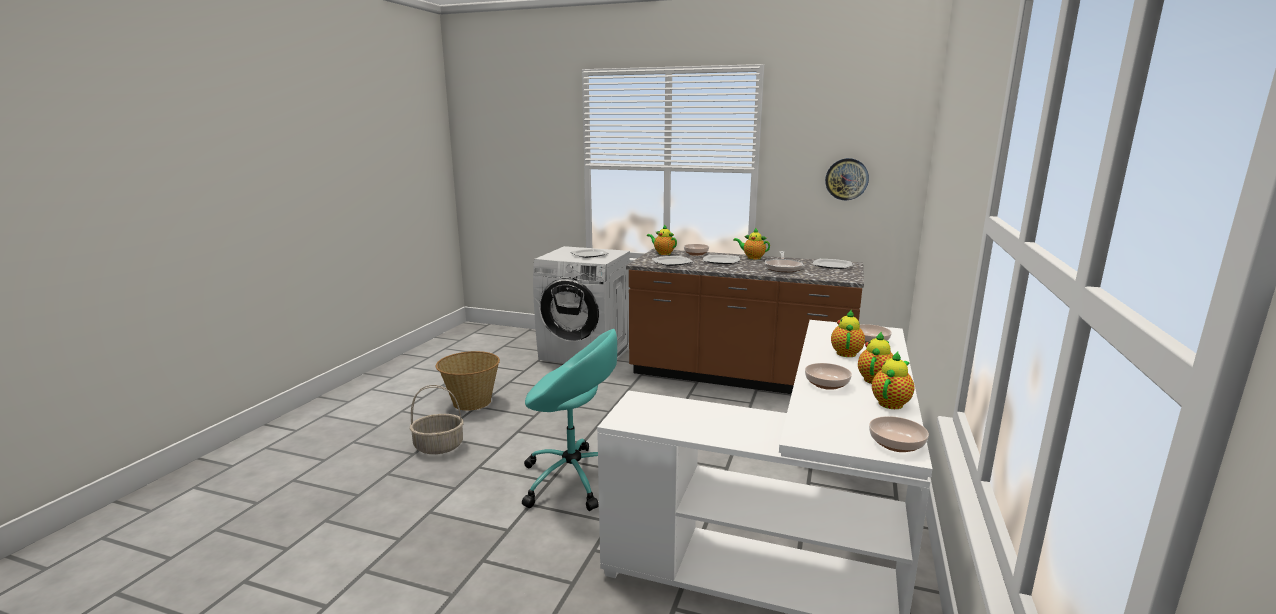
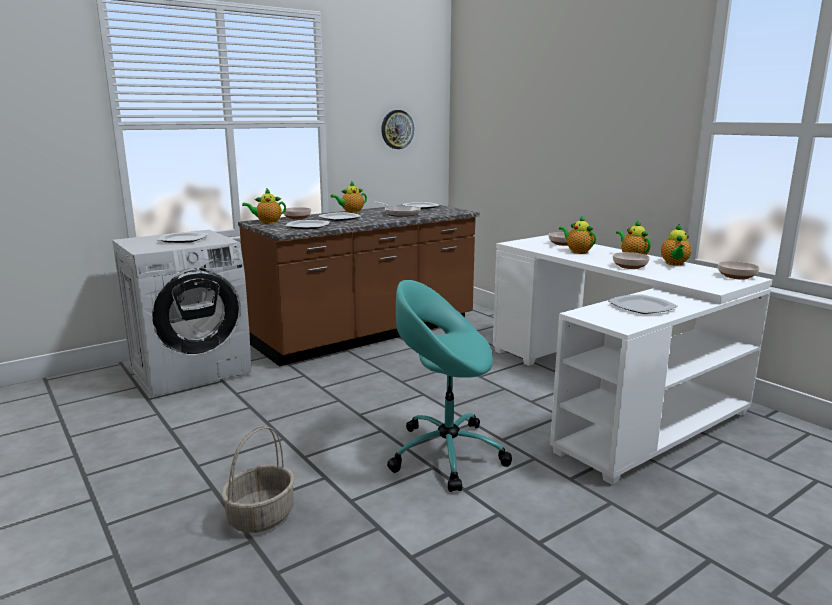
camera: 55 degrees left, 0 degrees up
(471, 402) = (178, 467): basket -> none
(574, 479) = (444, 454): turquoise office chair -> turquoise office chair turned 135 degrees counterclockwise
(702, 419) = (642, 307): none -> plate
(891, 403) = (674, 264): teapot -> teapot turned 150 degrees counterclockwise

